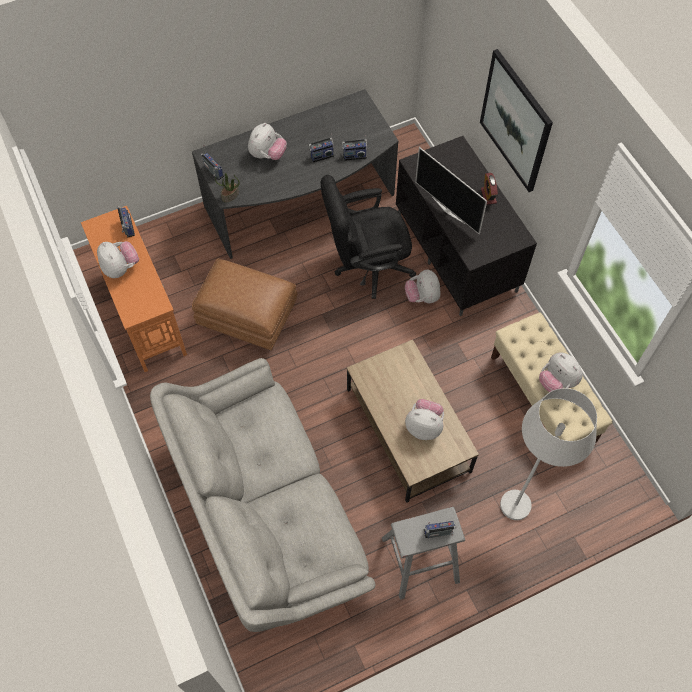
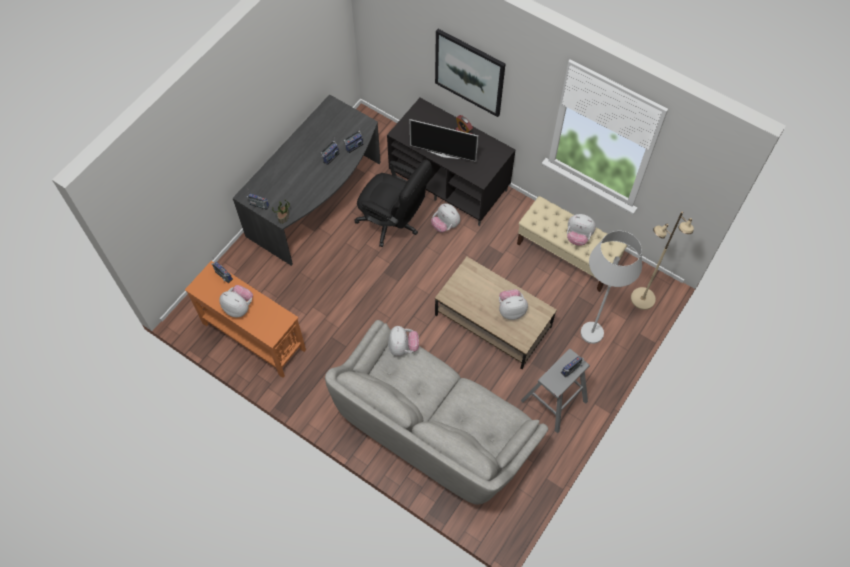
camera: 30 degrees left, 0 degrees up
(249, 318) = (333, 301): brown ottoman -> none
(267, 155) = (291, 174): plush toy -> plush toy (403, 347)
(366, 267) = (393, 223): black office chair -> black office chair turned 105 degrees counterclockwise
(603, 498) = (642, 299): none -> beige floor lamp

